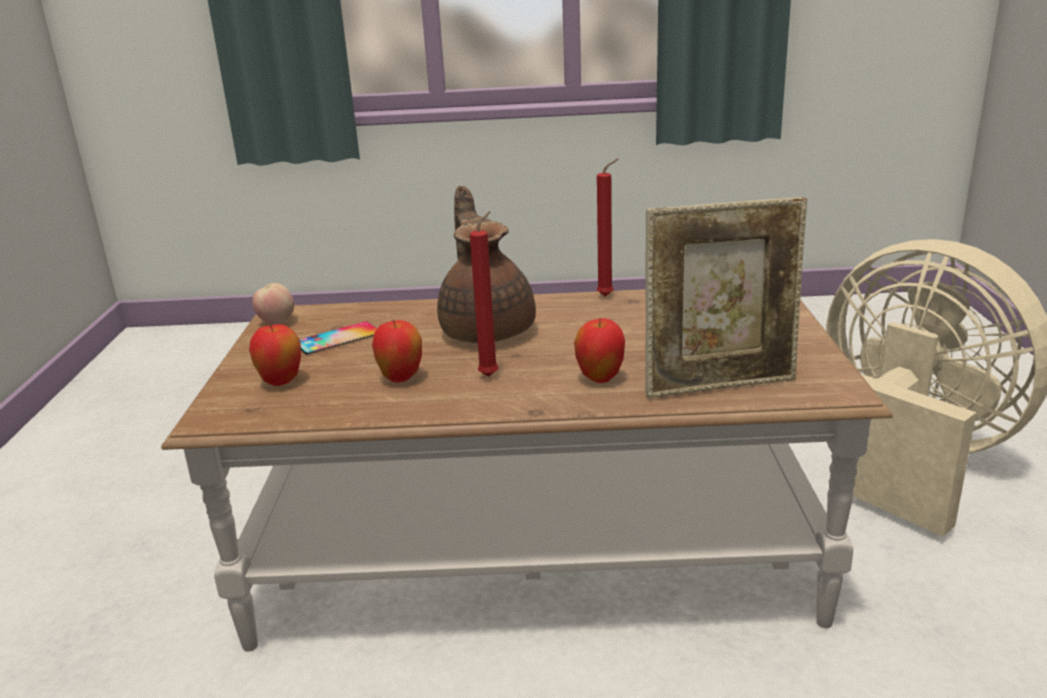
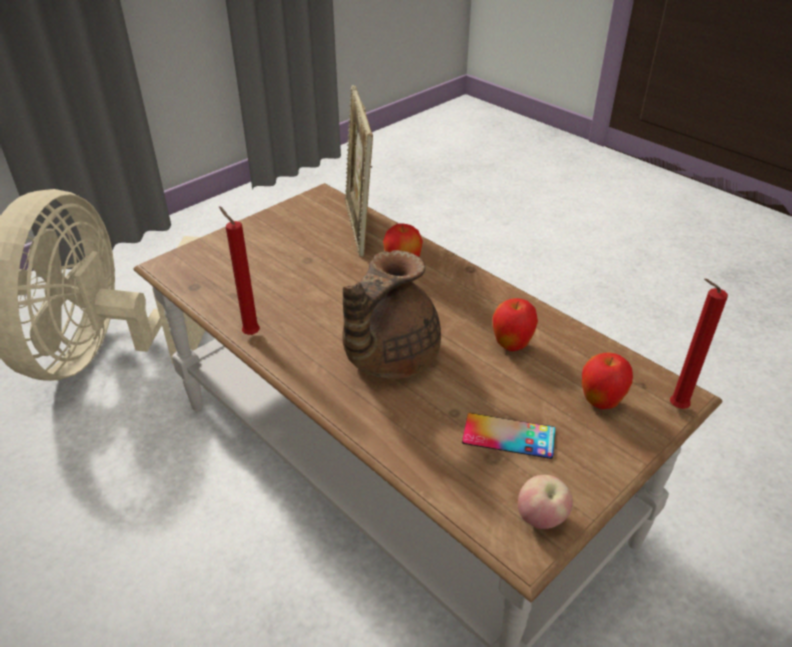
camera: 135 degrees left, 15 degrees up
(491, 375) = (453, 310): red candle -> red candle (674, 407)
(720, 385) = (359, 227): picture frame -> picture frame turned 135 degrees counterclockwise

